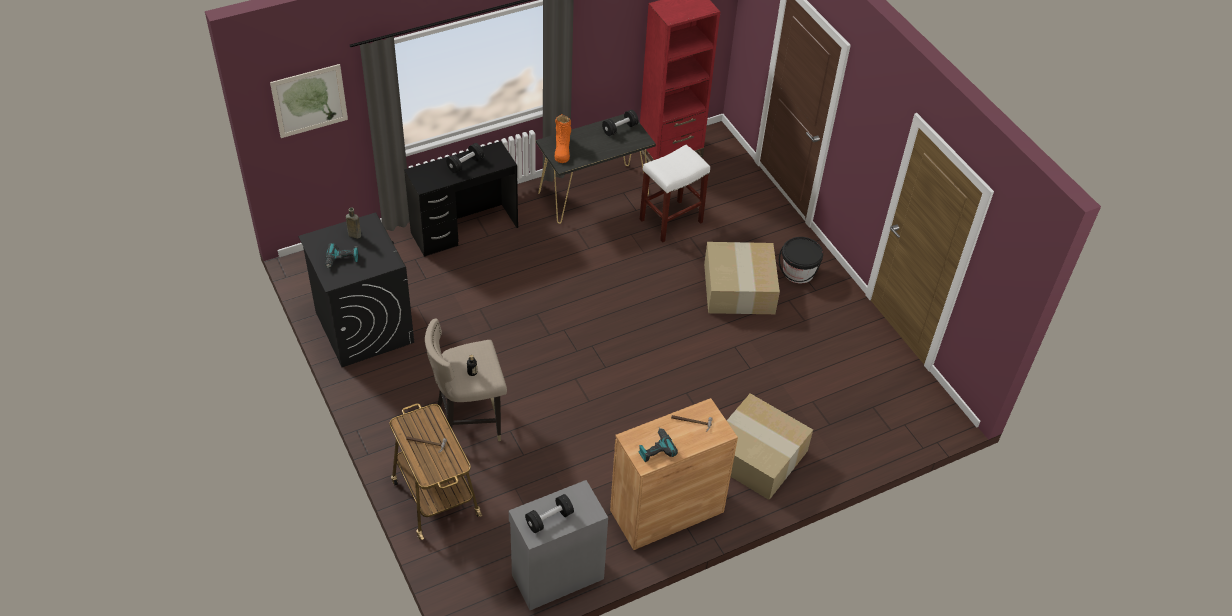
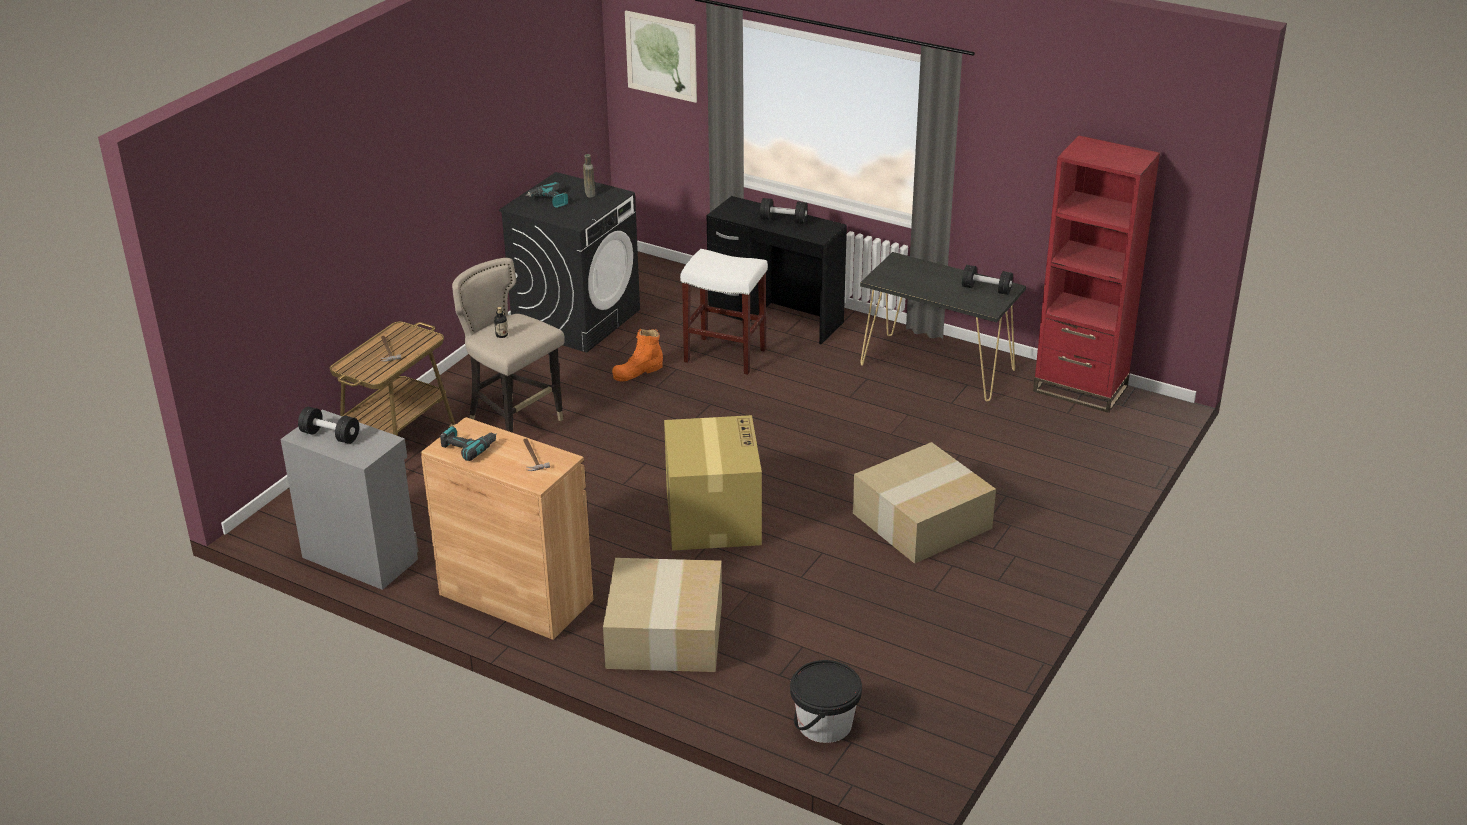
camera: 60 degrees right, 15 degrees down
(562, 149) = (900, 270): orange boot -> orange boot (638, 371)
(659, 376) = (712, 516): none -> cardboard box
(670, 221) = (966, 432): white stool -> white stool (724, 355)
(798, 272) = (1011, 555): black bucket -> black bucket (824, 724)

